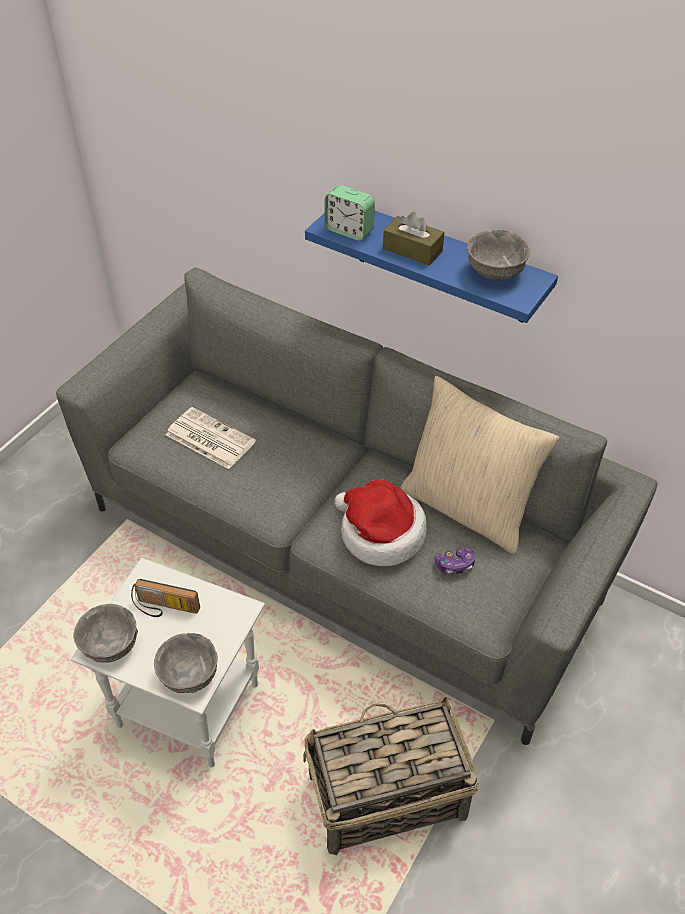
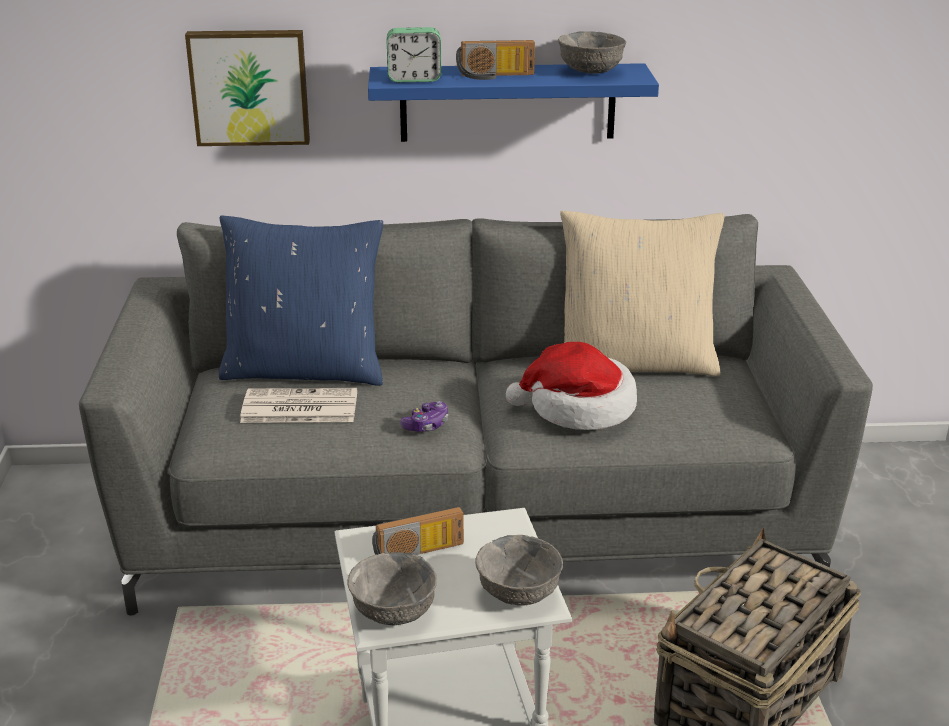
camera: 35 degrees left, 20 degrees down
(245, 403) = (305, 369): none -> blue pillow
(258, 182) = (249, 87): none -> picture
(412, 250) = (495, 76): brown tissue box -> radio
(455, 565) = (677, 402): game controller -> game controller (426, 425)

